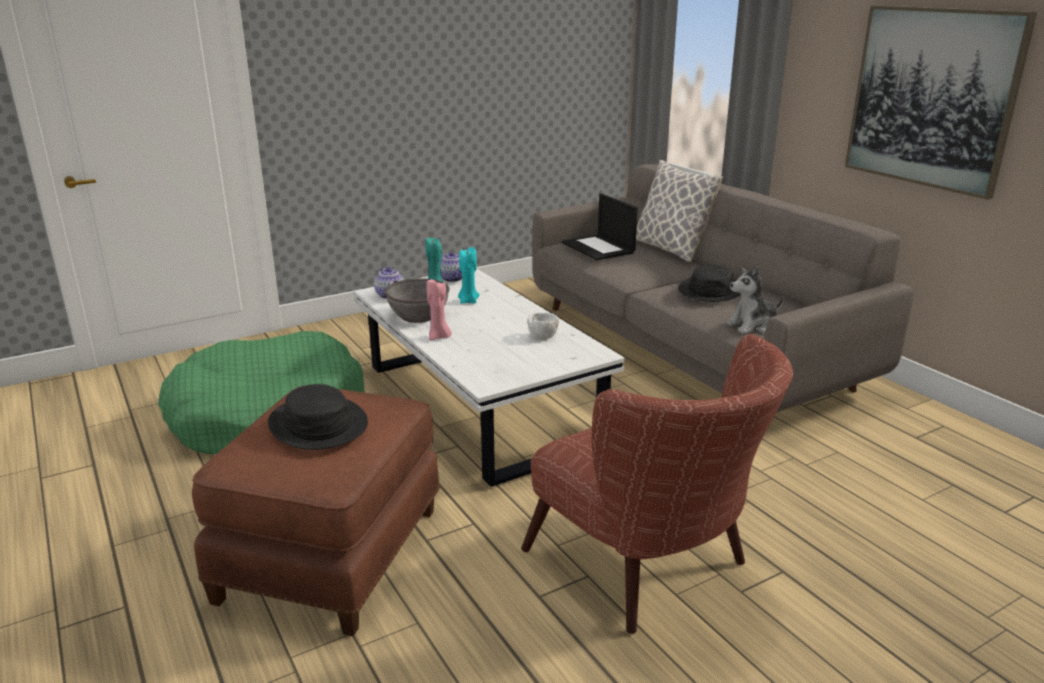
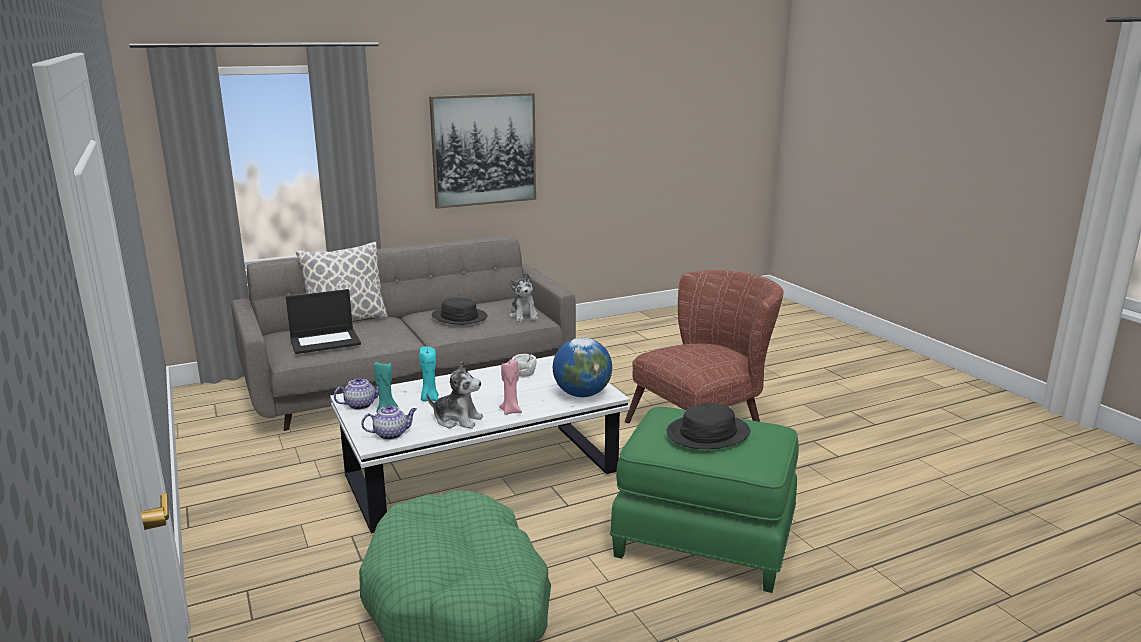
camera: 85 degrees left, 5 degrees down
(334, 555) = (704, 538): brown ottoman -> green ottoman
(418, 316) = (457, 420): grey bowl -> plush toy
(487, 370) = (582, 394): none -> globe

